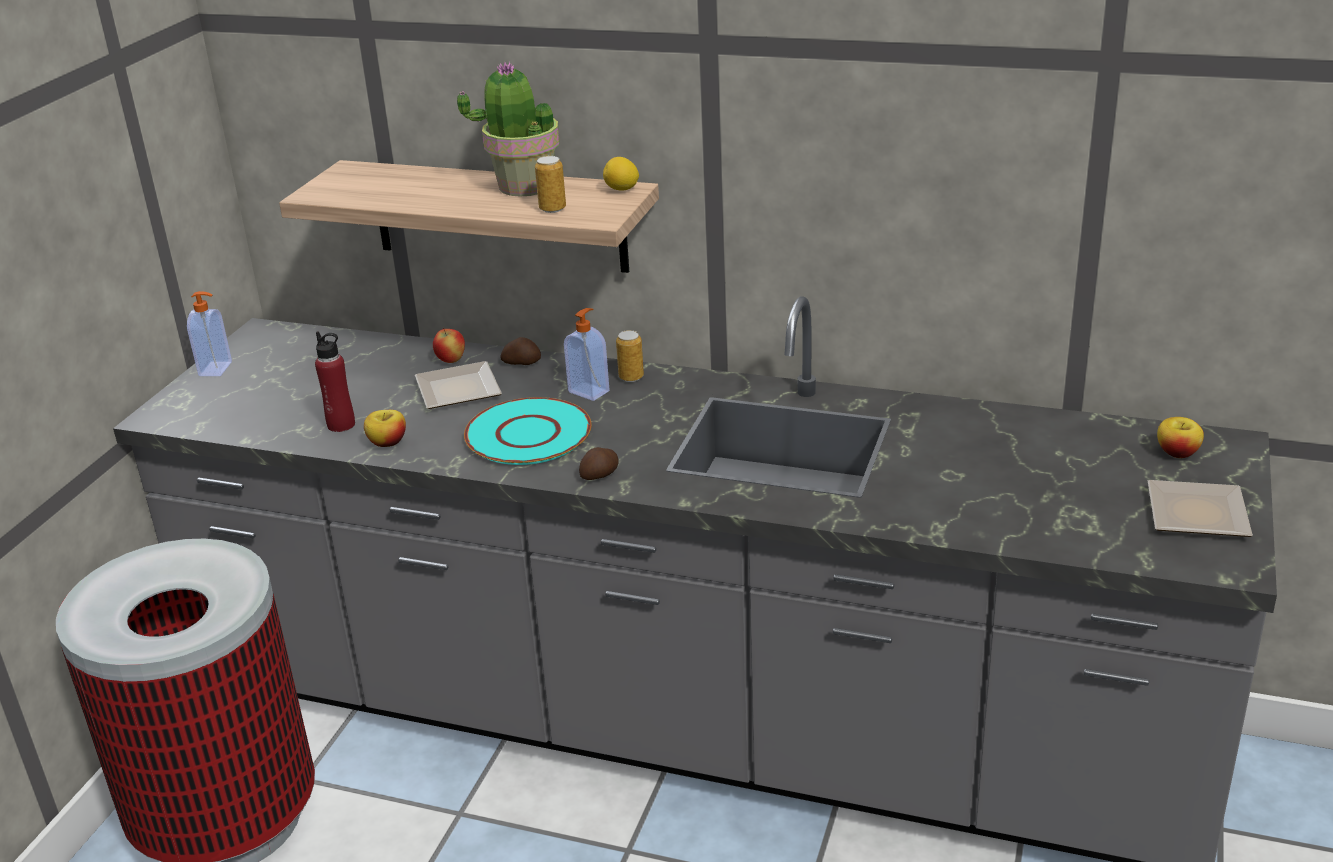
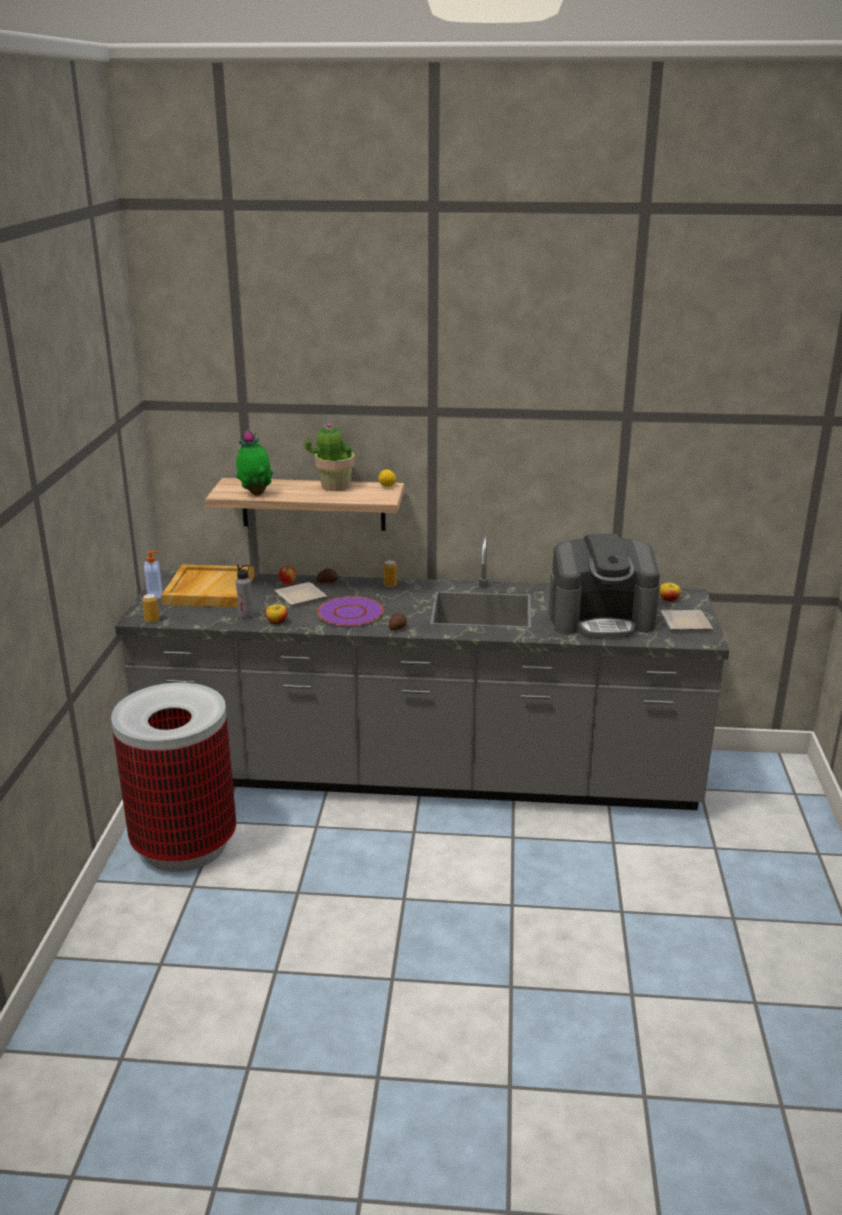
camera: 15 degrees left, 5 degrees down
(310, 363) = (209, 589): none -> beige tray
(341, 425) = (246, 616): red bottle -> grey bottle
(372, 196) = (255, 494): none -> potted plant
(529, 434) = (350, 613): turquoise plate -> purple plate
(552, 209) = (357, 496): can -> can (152, 620)
(589, 391) = (371, 592): soap dispenser -> none
(1015, 488) = (601, 619): none -> coffee machine

